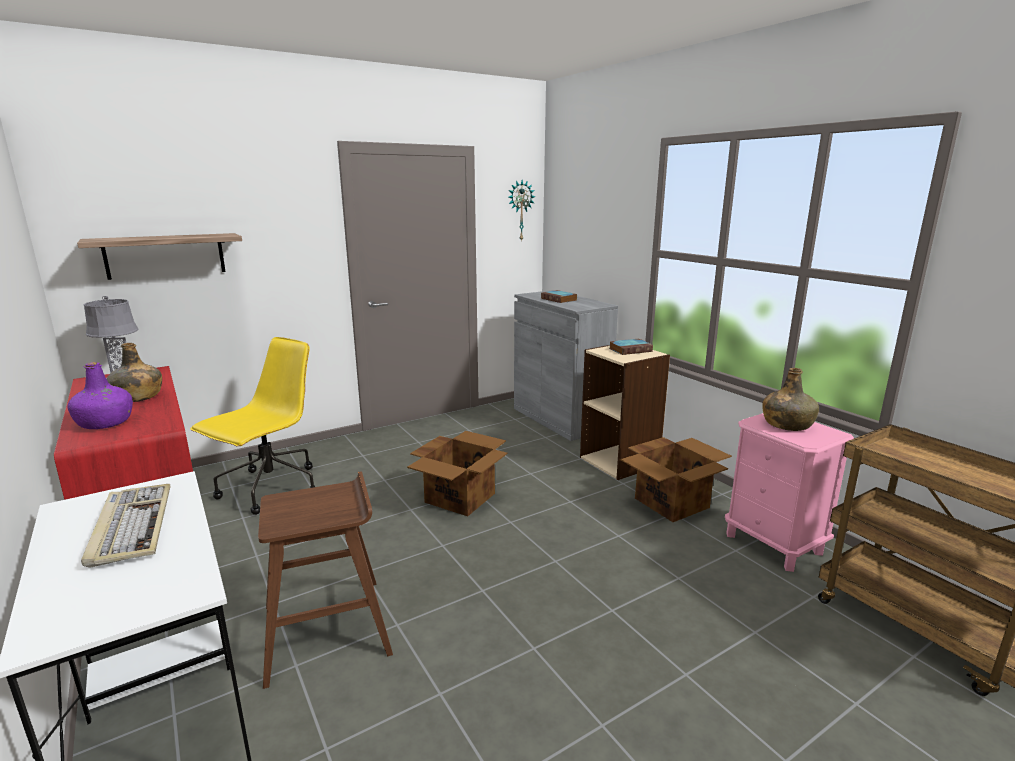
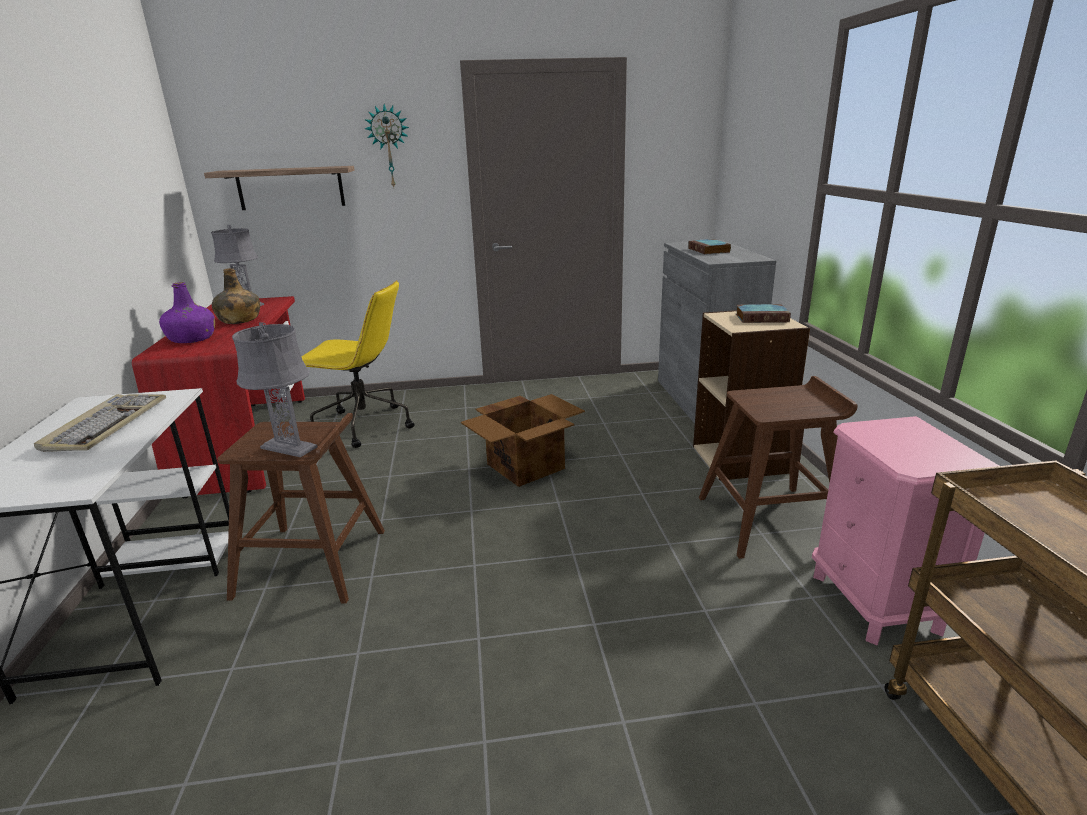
camera: 25 degrees right, 5 degrees up
(269, 489) = (362, 426): yellow office chair -> yellow office chair turned 45 degrees clockwise
(327, 514) = (288, 448): none -> grey table lamp
(520, 210) = (687, 138): wall clock -> wall clock (389, 147)
(672, 503) = (770, 520): cardboard box -> brown stool
(787, 425) = (906, 439): green bottle -> none

